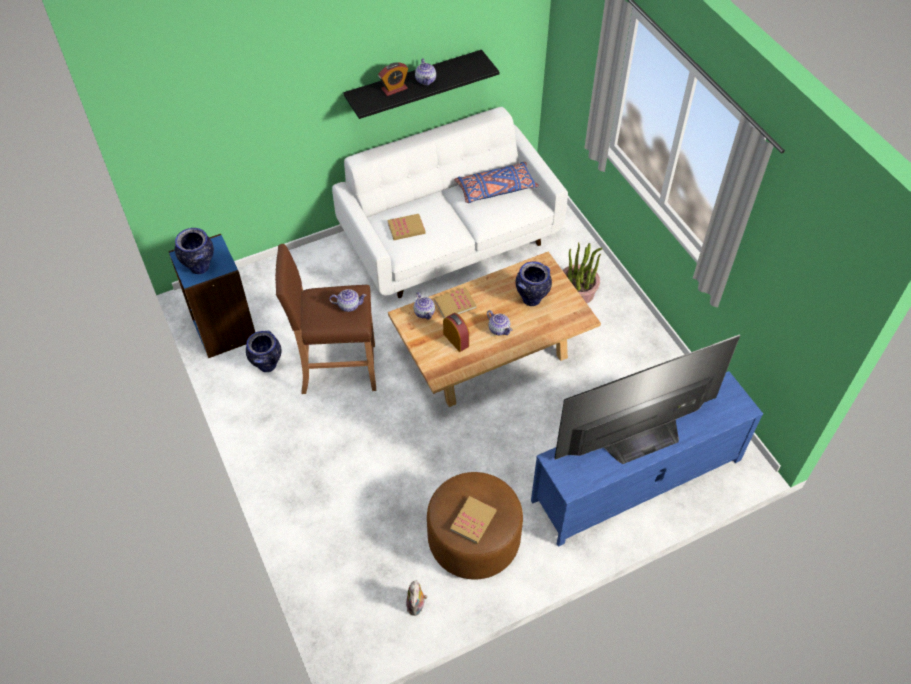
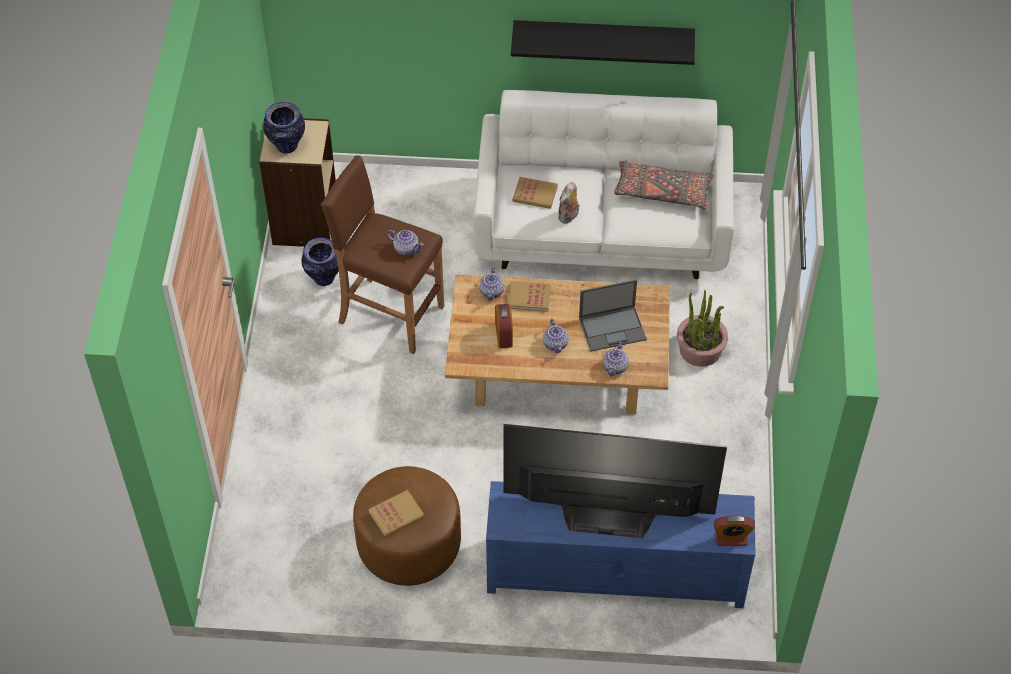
camera: 30 degrees right, 0 degrees up
(224, 330) = (304, 223): blue bookcase -> beige bookcase
(394, 89) = (568, 37): alarm clock -> alarm clock (731, 538)
(417, 606) = (314, 576): plush toy -> plush toy (569, 217)
(426, 80) = (608, 41): teapot -> teapot (615, 367)
(495, 189) = (662, 192): blue pillow -> grey pillow
(532, 299) = (613, 328): vase -> laptop

